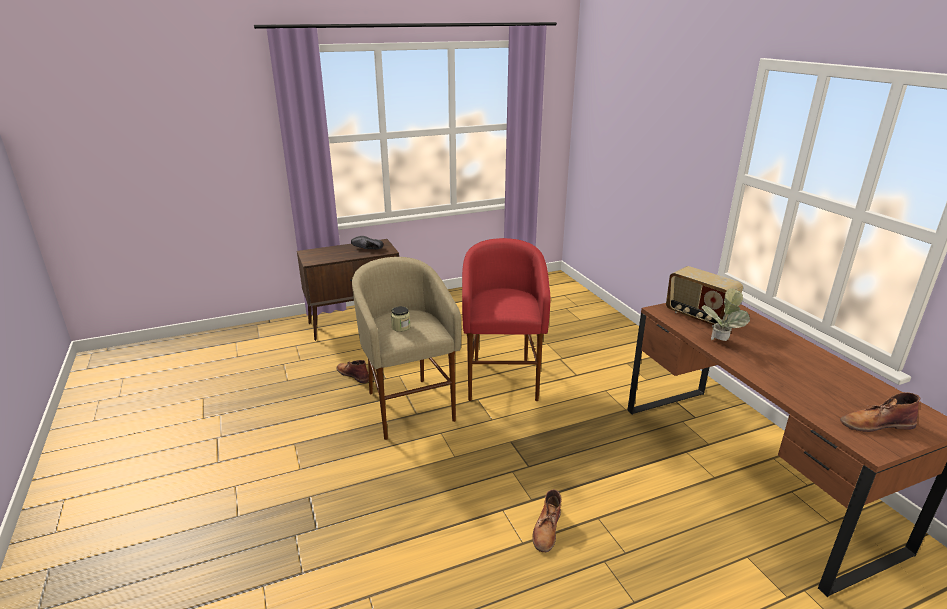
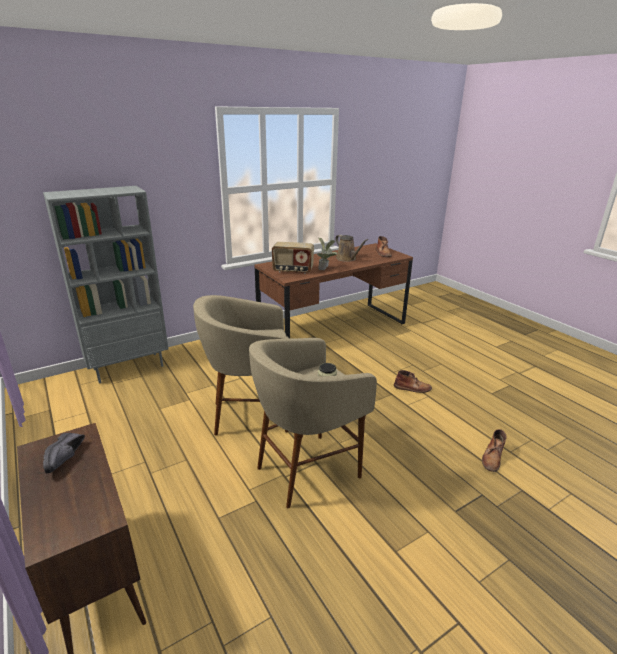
camera: 100 degrees left, 0 degrees up
(353, 374) = (249, 536): brown boot -> brown boot (492, 457)
(502, 379) = (250, 415): red stool -> beige stool
(596, 313) = (129, 367): none -> grey bookcase
(698, 316) = (293, 271): radio -> radio turned 60 degrees clockwise
(797, 371) = (347, 259): none -> brown watering can

